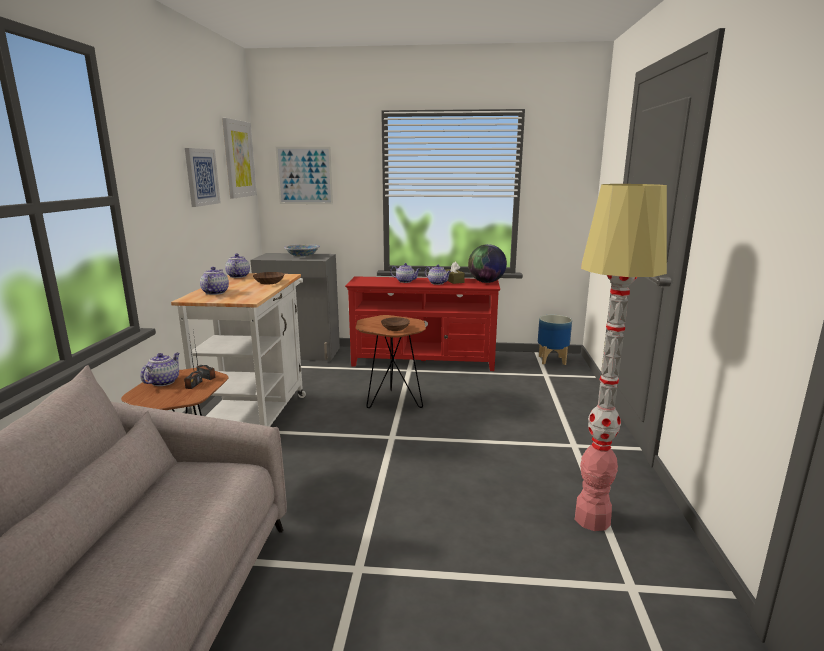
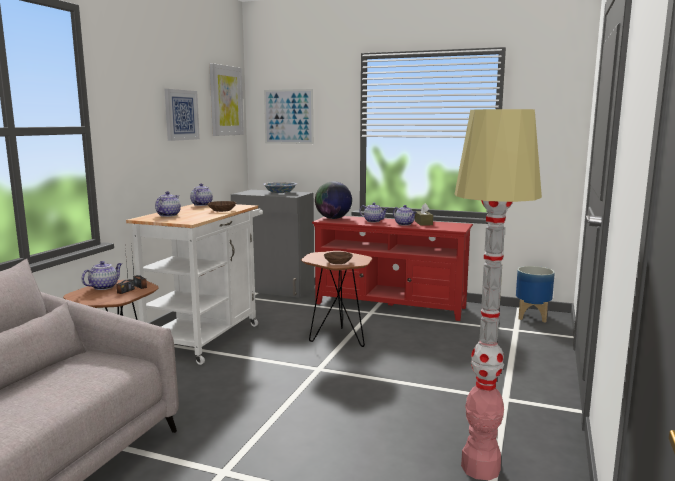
camera: 15 degrees right, 5 degrees down
(486, 282) = (456, 226): globe -> globe (333, 218)

